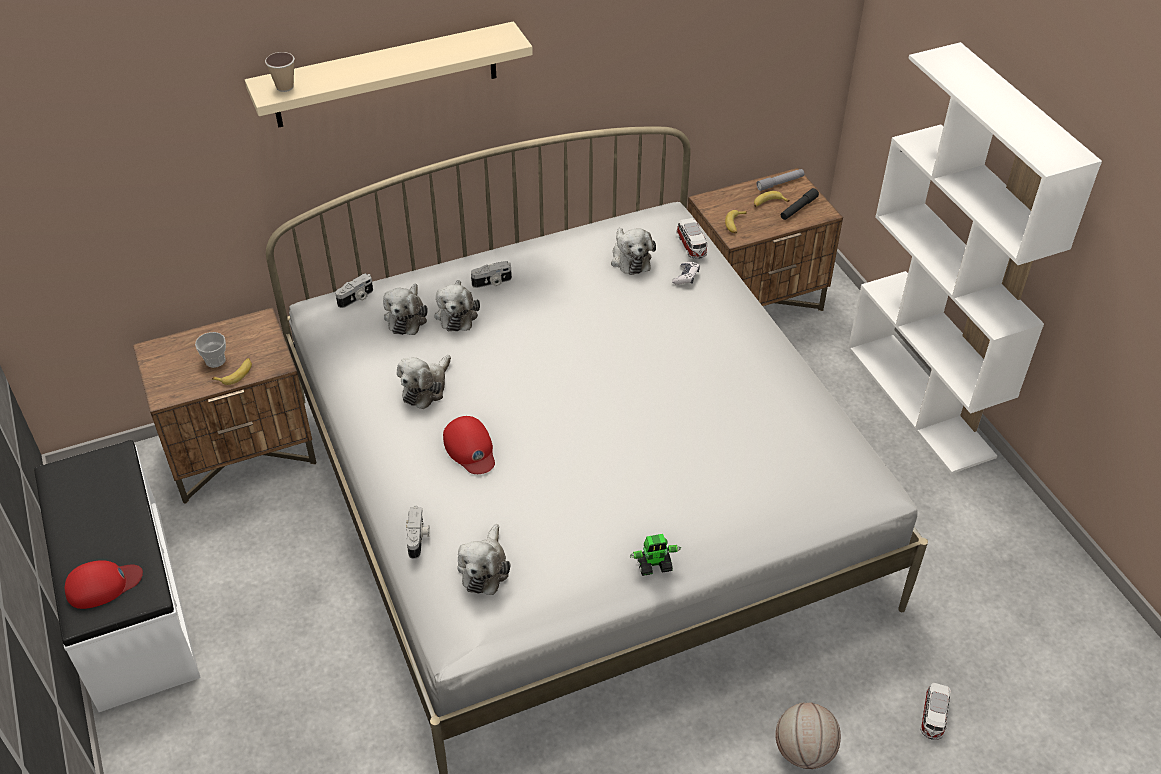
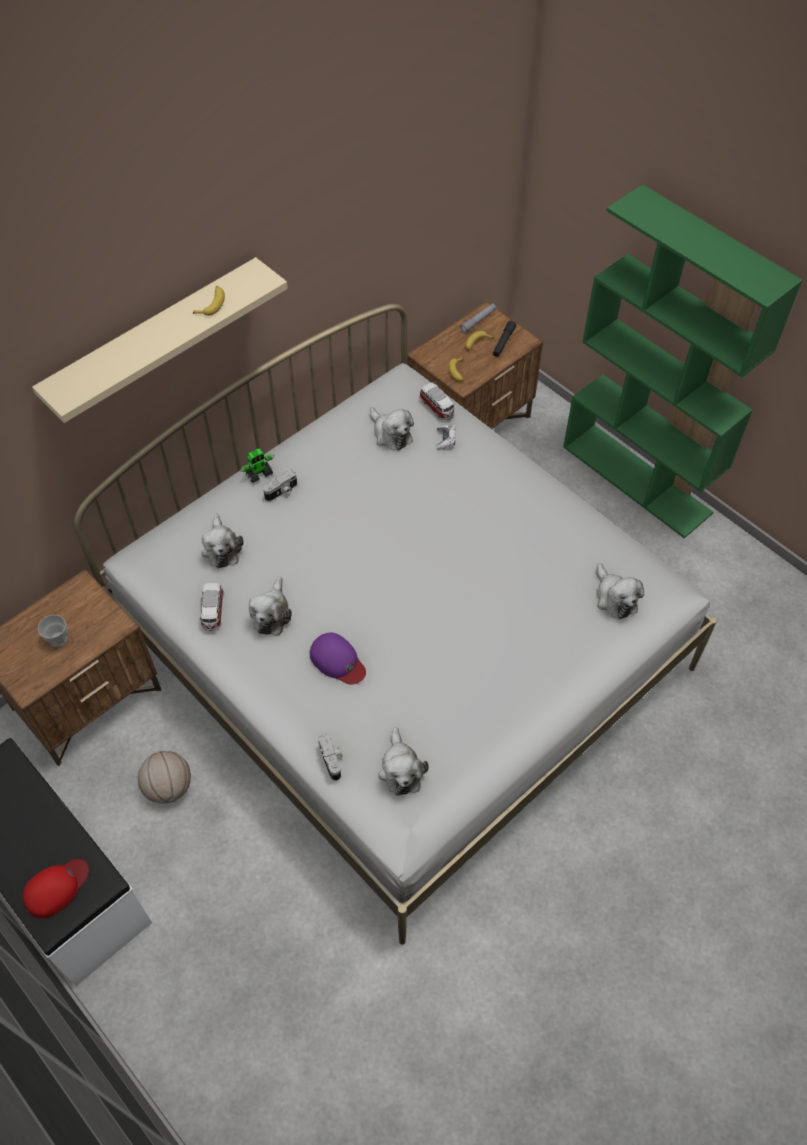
camera: 20 degrees left, 10 degrees up
(236, 374) = (84, 647): banana -> banana (211, 304)
(285, 87) = (77, 386): cup -> none
(356, 298) = (166, 541): camera -> none
(456, 314) = (265, 532): plush toy -> plush toy (615, 598)
(470, 448) = (337, 661): red cap -> purple cap
(654, 565) = (535, 719): toy robot -> toy robot (259, 473)
(803, 751) = (665, 813): basketball -> basketball (168, 787)
(920, 401) = (637, 479): white bookcase -> green bookcase
(933, 717) = (747, 751): toy car -> toy car (213, 612)

